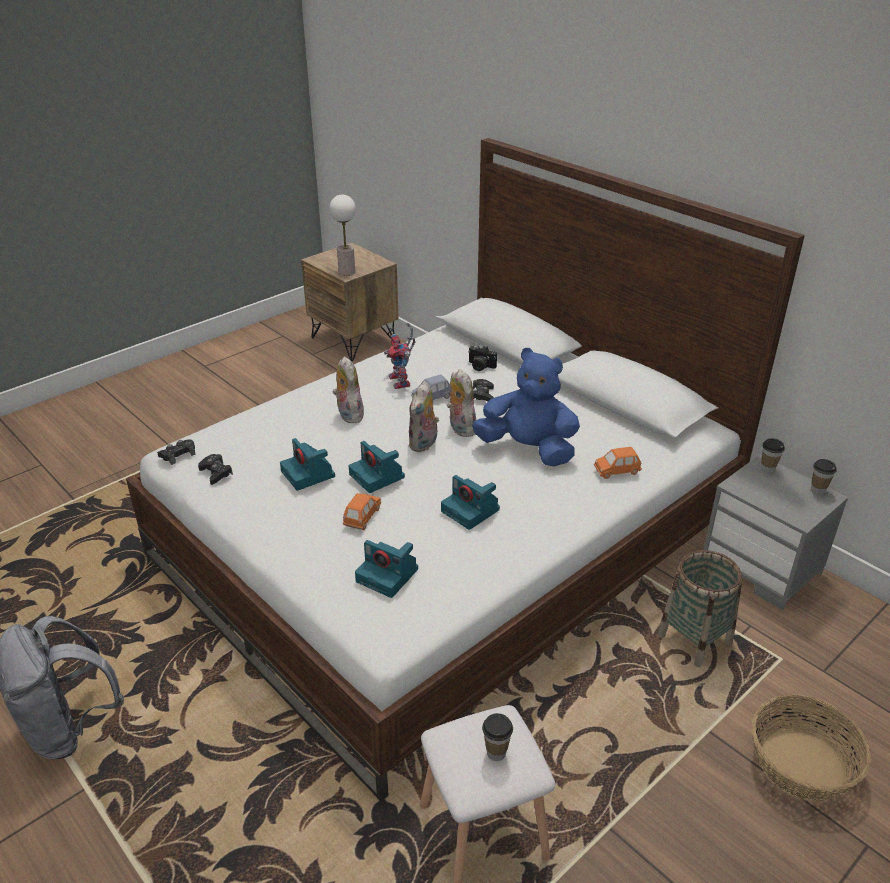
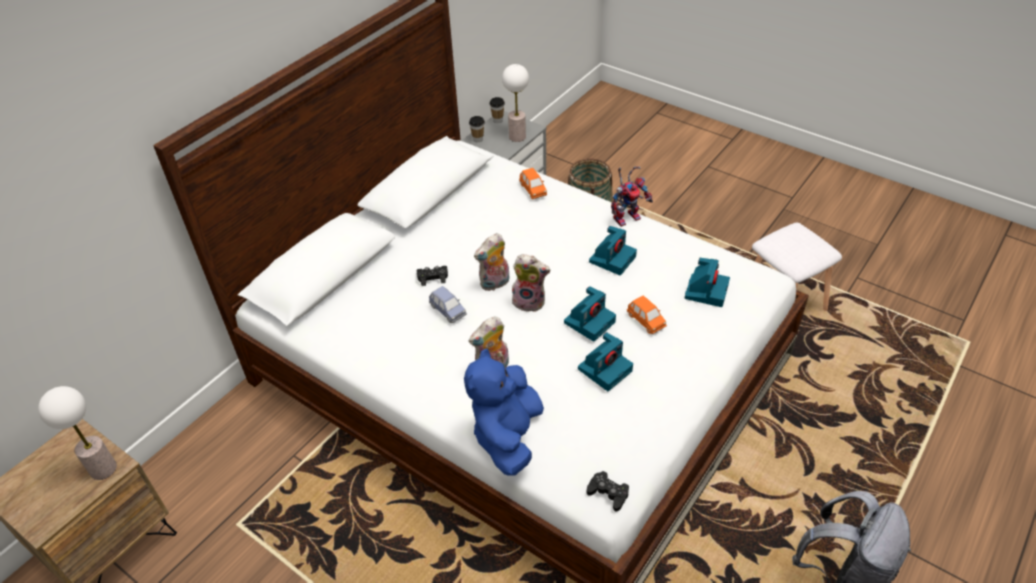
camera: 100 degrees left, 10 degrees up
(216, 473) = (627, 445): black game controller -> none
(362, 517) = (646, 321): orange toy car -> orange toy car turned 135 degrees counterclockwise
(402, 382) = (419, 340): toy robot -> toy robot (627, 216)
(480, 366) = (377, 287): camera -> none
(496, 752) = (797, 240): cup -> none
(528, 449) = (516, 239): blue plush toy -> blue plush toy (507, 436)
(776, 502) = (517, 137): none -> table lamp
(802, 765) = (668, 183): basket -> none

